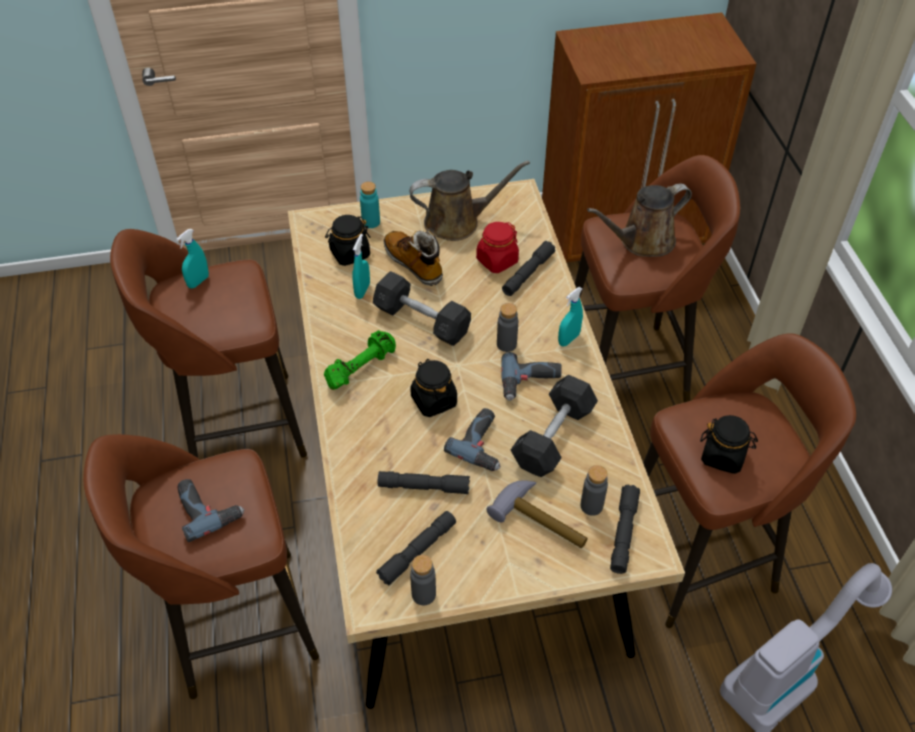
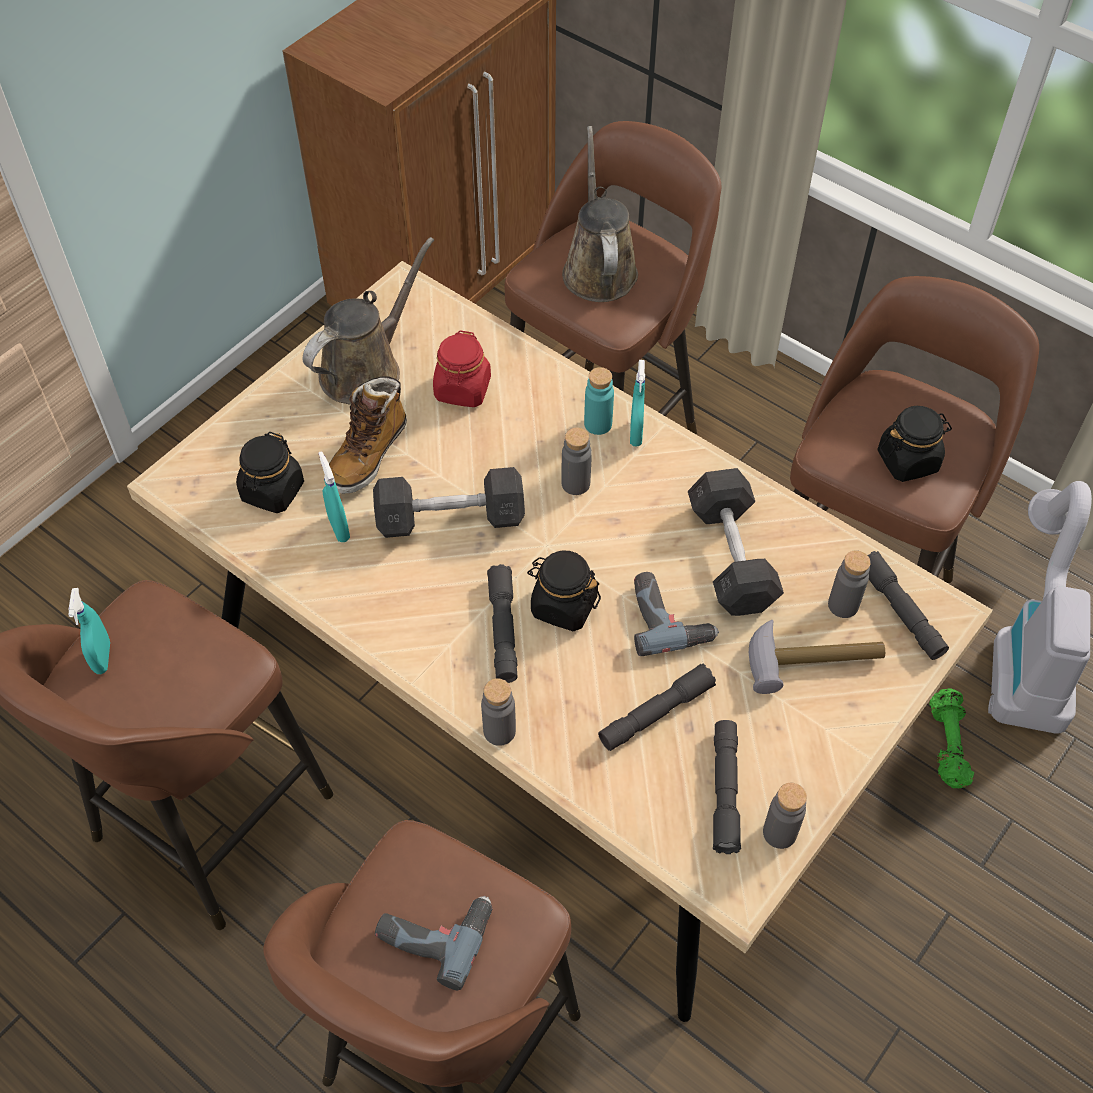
camera: 40 degrees left, 5 degrees up
(336, 438) = (499, 731): none -> grey bottle
(360, 368) = (438, 626): green dumbbell -> green dumbbell (946, 744)
(371, 222) = (257, 434): turquoise bottle -> turquoise bottle (598, 424)
(414, 264) = (368, 454): boot -> boot turned 75 degrees counterclockwise
(528, 274) = (514, 383): grey flashlight -> grey flashlight (503, 629)
(530, 383) = (647, 511): power drill -> none
(642, 241) = (598, 268): brown watering can -> brown watering can turned 150 degrees clockwise

